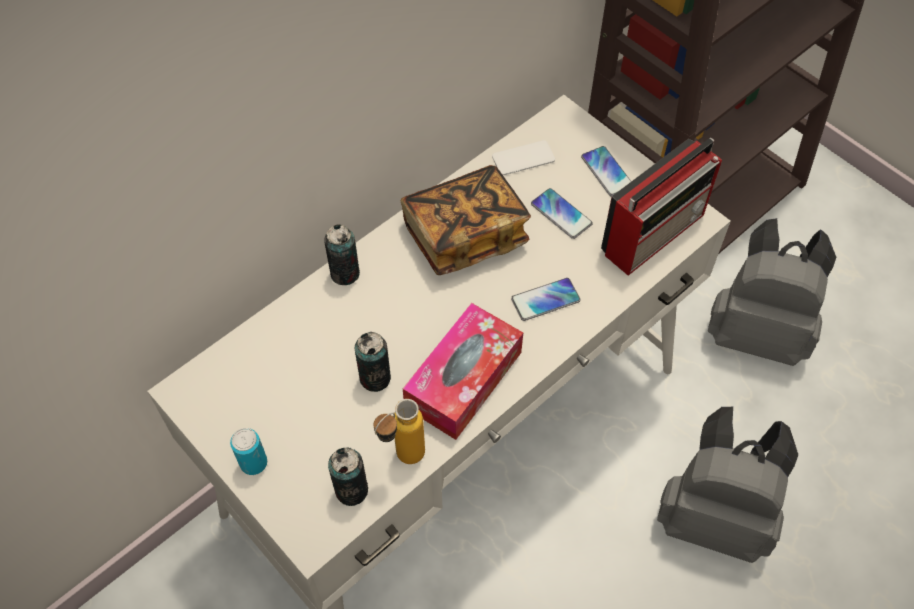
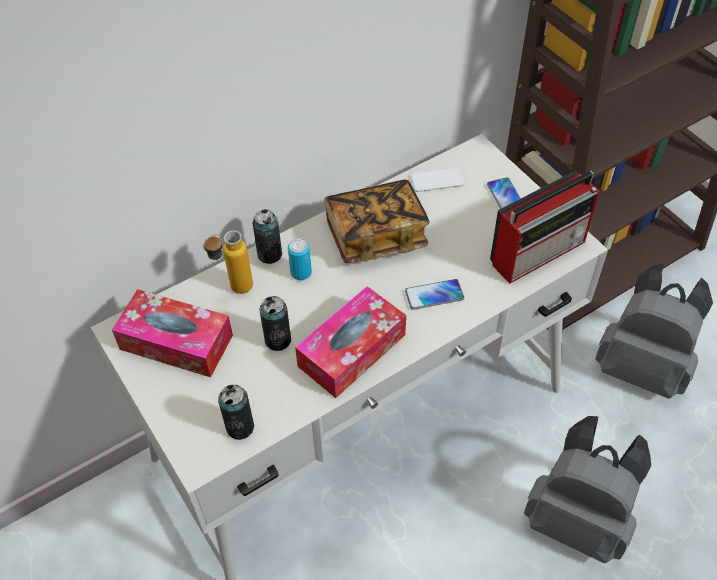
camera: 10 degrees right, 5 degrees down
(253, 463) = (164, 394): can -> can (301, 273)
(255, 396) = (176, 342): none -> tissue box
(401, 460) = (287, 408): bottle -> bottle (233, 290)
(561, 214) = (461, 228): phone -> none

